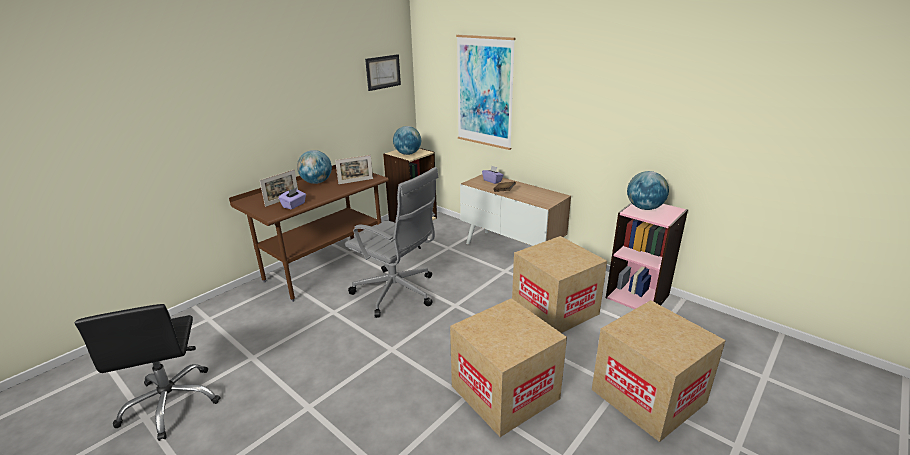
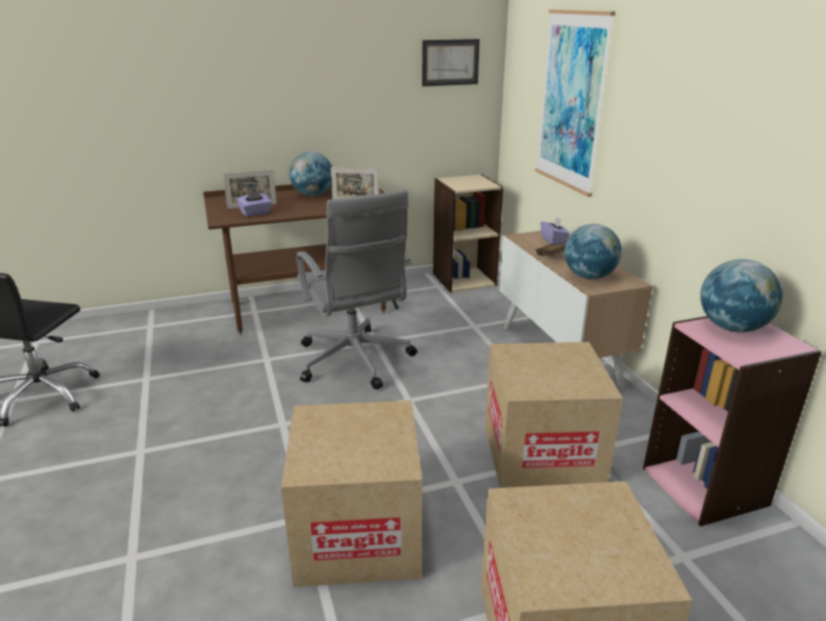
camera: 30 degrees right, 0 degrees up
(408, 154) = (464, 183): globe -> globe (589, 277)

